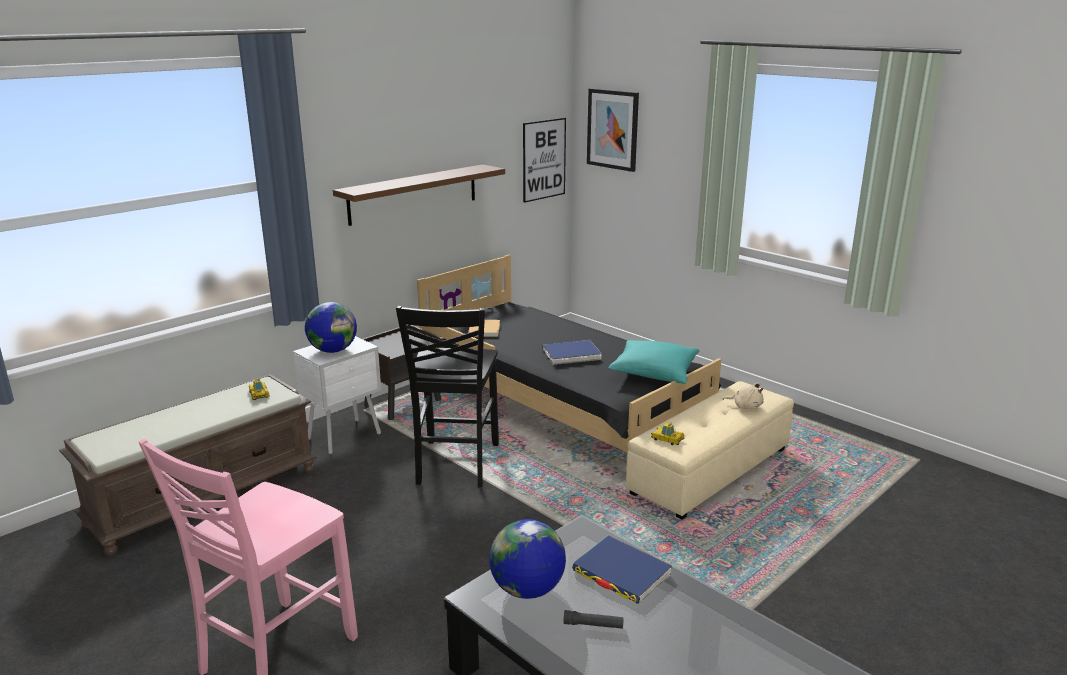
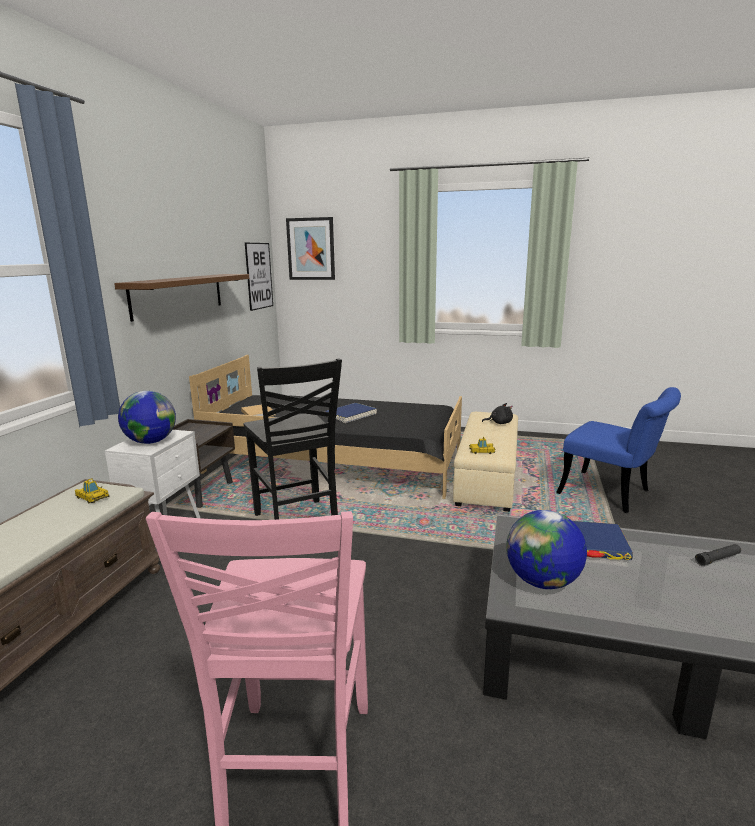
camera: 30 degrees left, 5 degrees down
(593, 625) = (627, 588): black flashlight -> black flashlight (717, 559)
(654, 372) = (424, 414): turquoise pillow -> none
(745, 406) = (499, 423): beige plush toy -> black plush toy
(844, 541) = (613, 494): none -> blue chair

